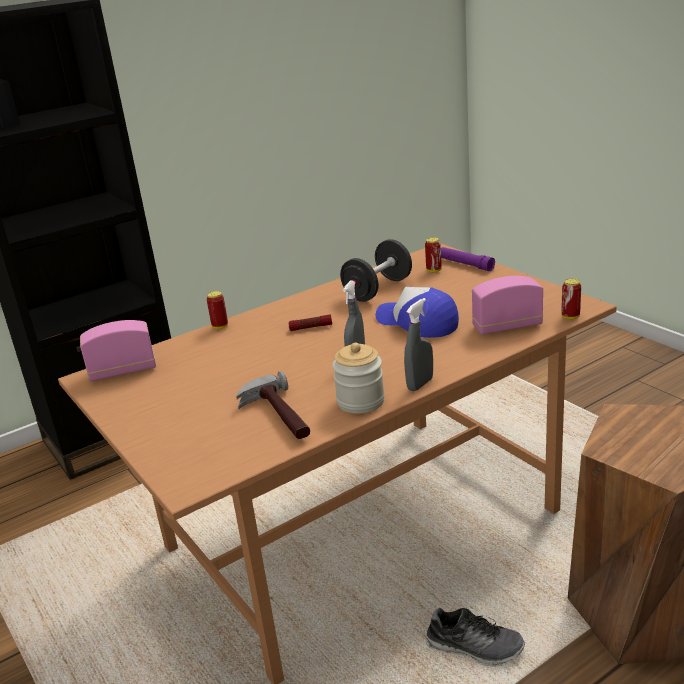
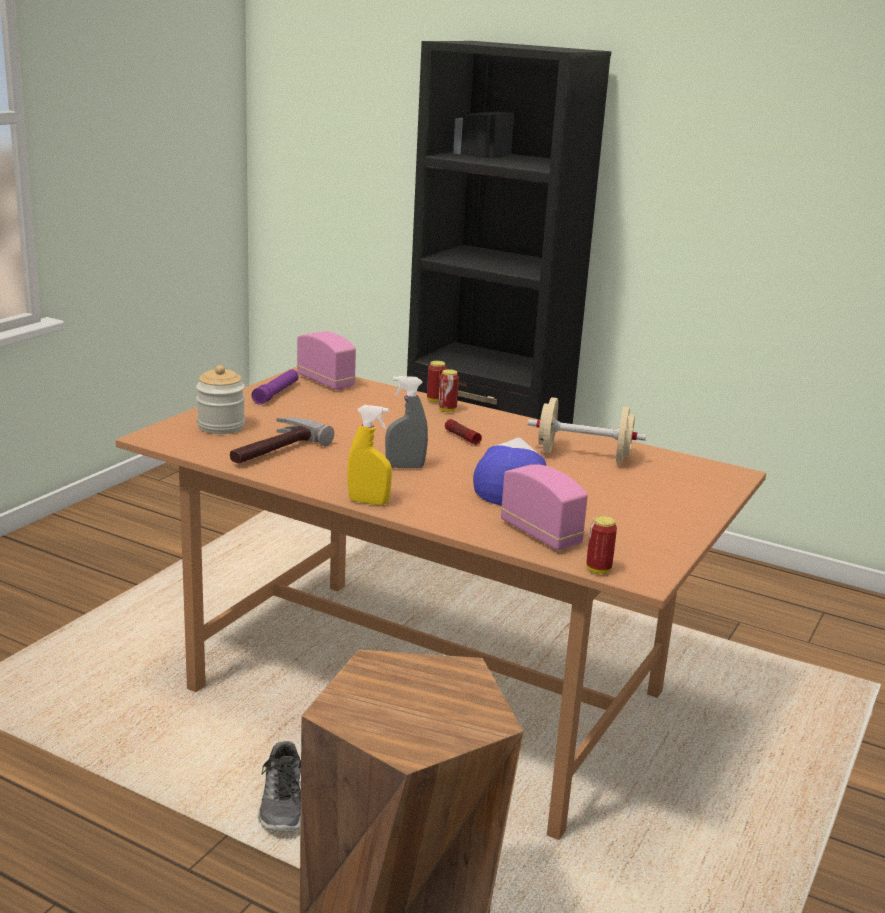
camera: 60 degrees right, 5 degrees down
(360, 401) = (319, 480): jar -> jar (221, 426)
(378, 290) = (583, 455): black dumbbell -> beige dumbbell
(420, 384) = (368, 502): grey spray bottle -> yellow spray bottle
(434, 270) = (668, 478): can -> can (447, 410)
(465, 264) = (707, 494): purple flashlight -> purple flashlight (276, 393)

